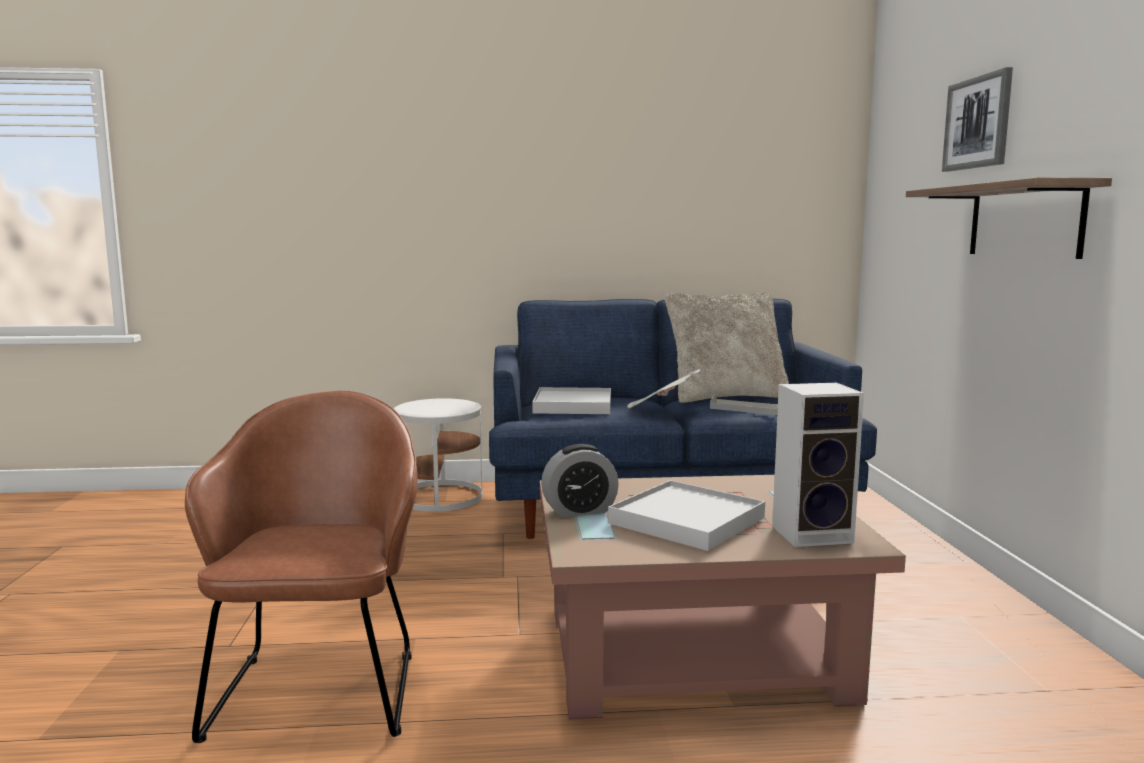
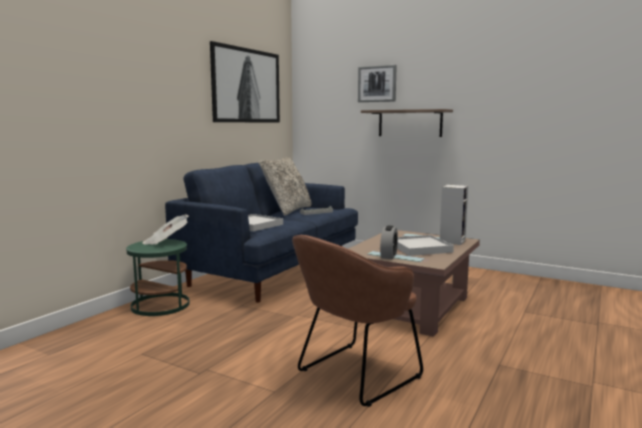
camera: 55 degrees left, 0 degrees up
(321, 686) = (353, 375): brown armchair -> brown armchair turned 75 degrees counterclockwise
(440, 497) = (160, 305): white side table -> green side table
(660, 410) = (292, 219): newspaper -> newspaper (166, 242)
(716, 153) = (247, 86): none -> picture

